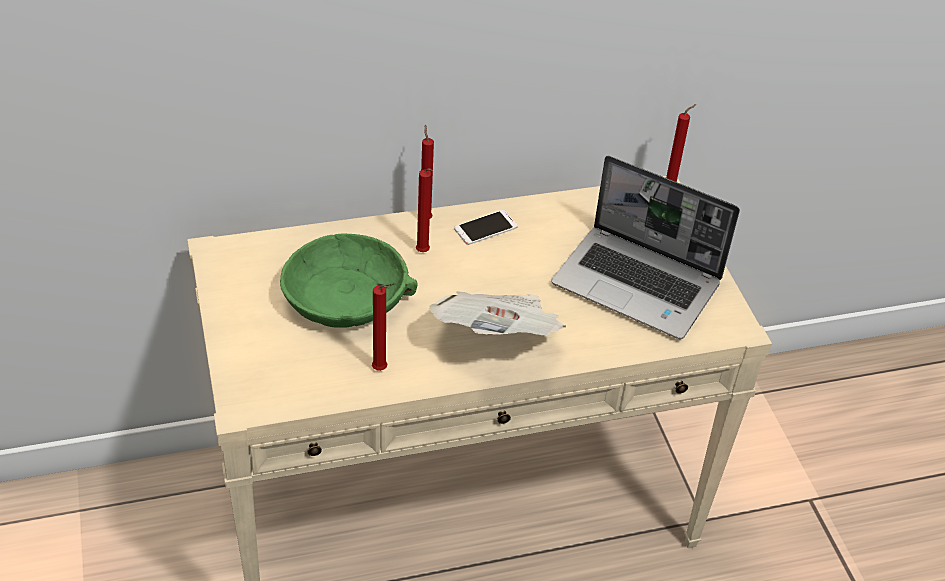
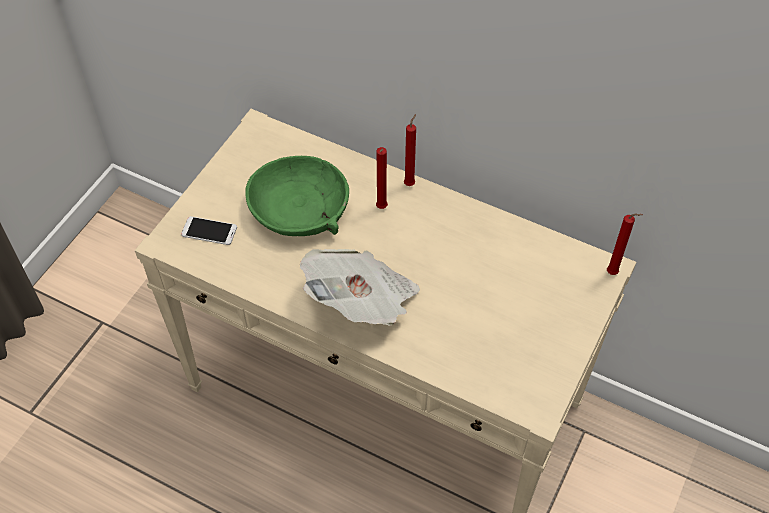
camera: 45 degrees right, 10 degrees up
(381, 371) = (265, 274): red candle -> none
(485, 228) = (443, 216): phone -> phone (209, 231)
(638, 284) = (504, 328): laptop -> none

